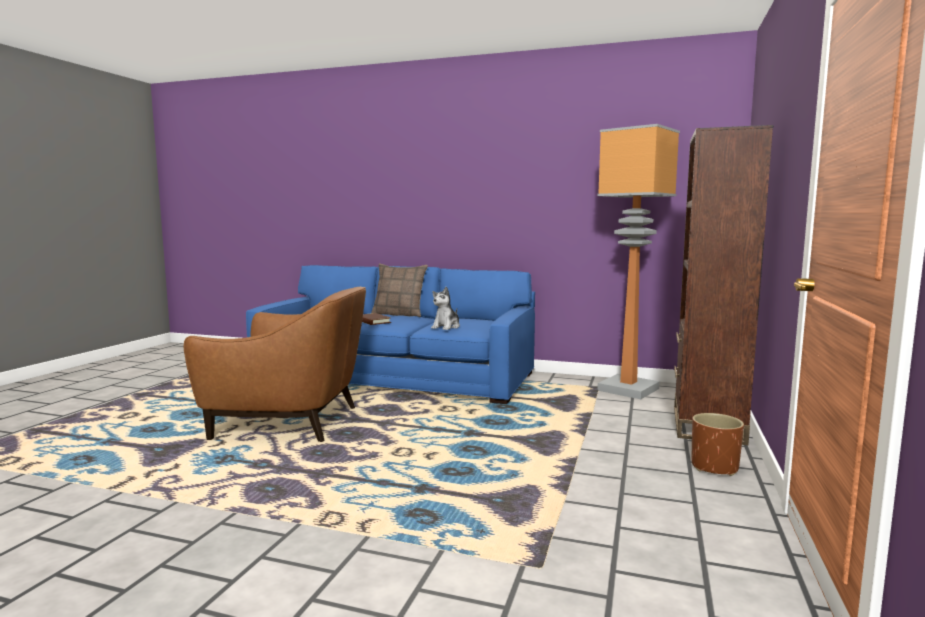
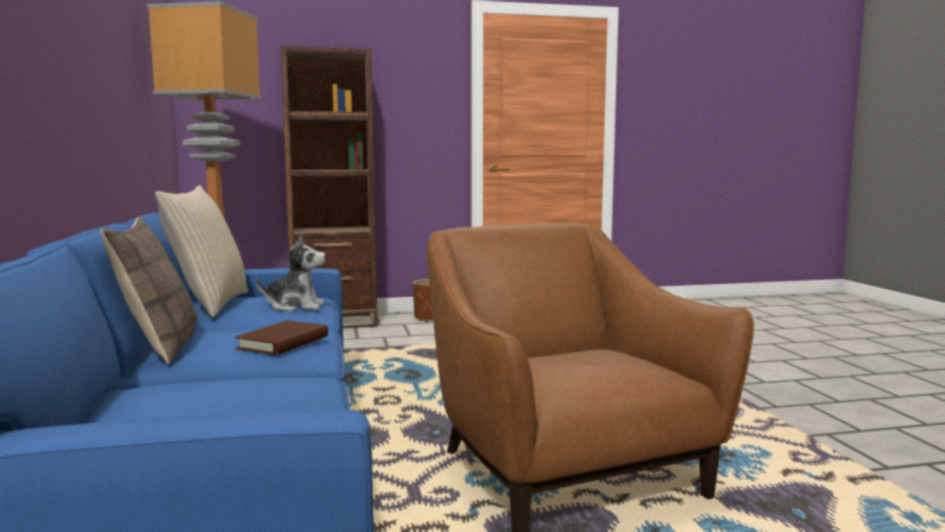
camera: 120 degrees left, 0 degrees up
(473, 319) = (209, 305): none -> beige pillow

